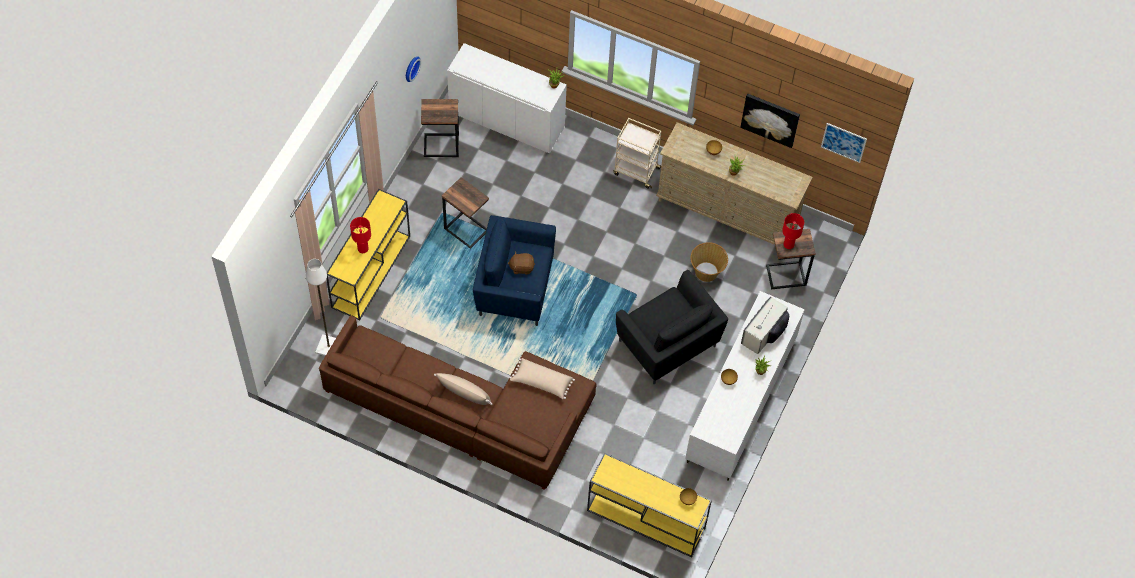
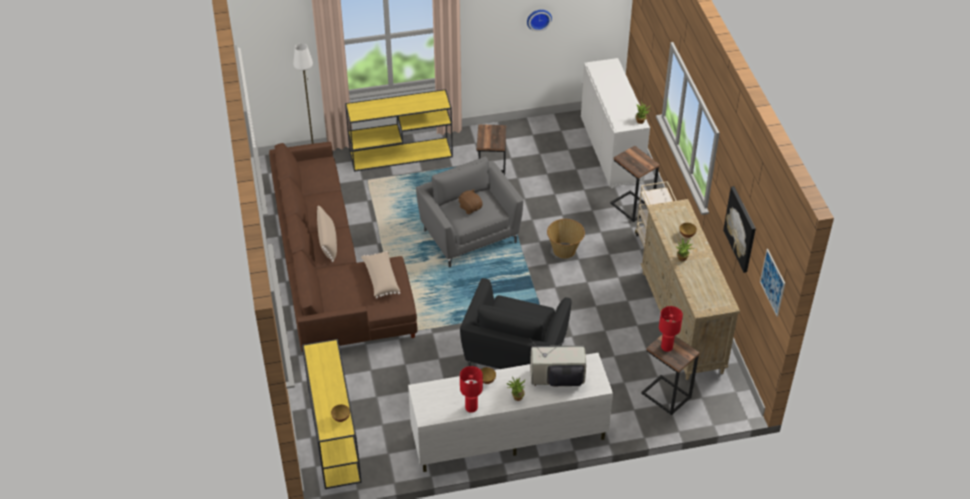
camera: 55 degrees right, 15 degrees down
(363, 248) = (386, 109): red table lamp -> red table lamp (471, 408)
(441, 146) = (548, 130): side table -> side table (631, 207)
(514, 287) = (469, 235): blue armchair -> grey armchair
(707, 271) = (611, 341): basket -> basket (564, 250)

